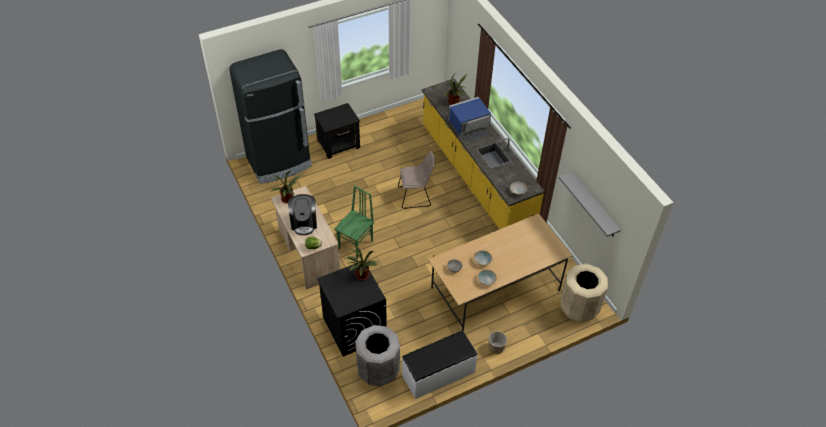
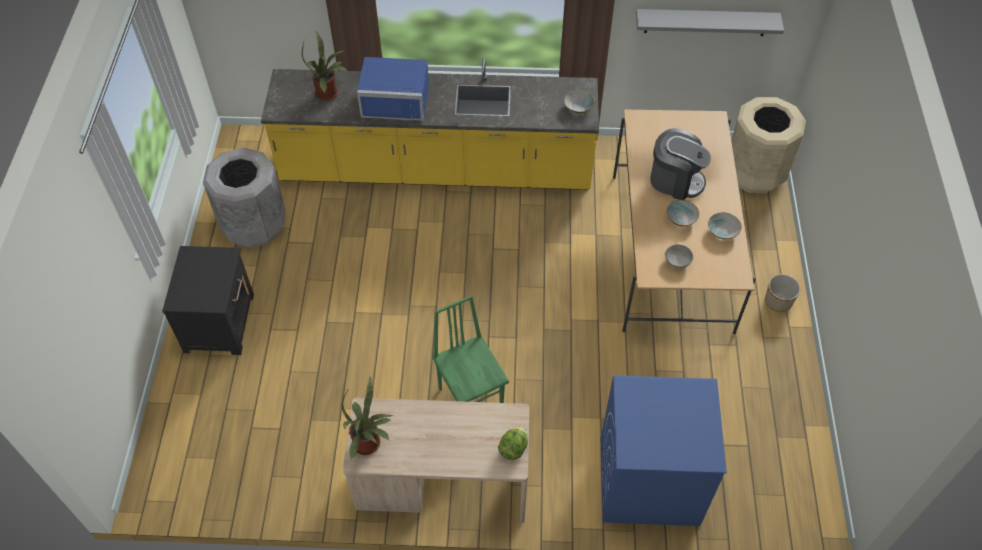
camera: 60 degrees left, 5 degrees up
(279, 162) = (187, 439): black fridge -> none
(304, 223) = (445, 439): coffee machine -> coffee machine (675, 180)
(354, 327) = (648, 481): black washing machine -> blue washing machine
(361, 276) = (648, 393): potted plant -> none
(378, 370) = (751, 483): grey trash can -> grey trash can (254, 225)
(416, 196) = (421, 265): beige chair -> none
(438, 374) = (795, 399): white bench -> none
(469, 125) = (396, 99): blue microwave -> blue microwave turned 90 degrees counterclockwise

